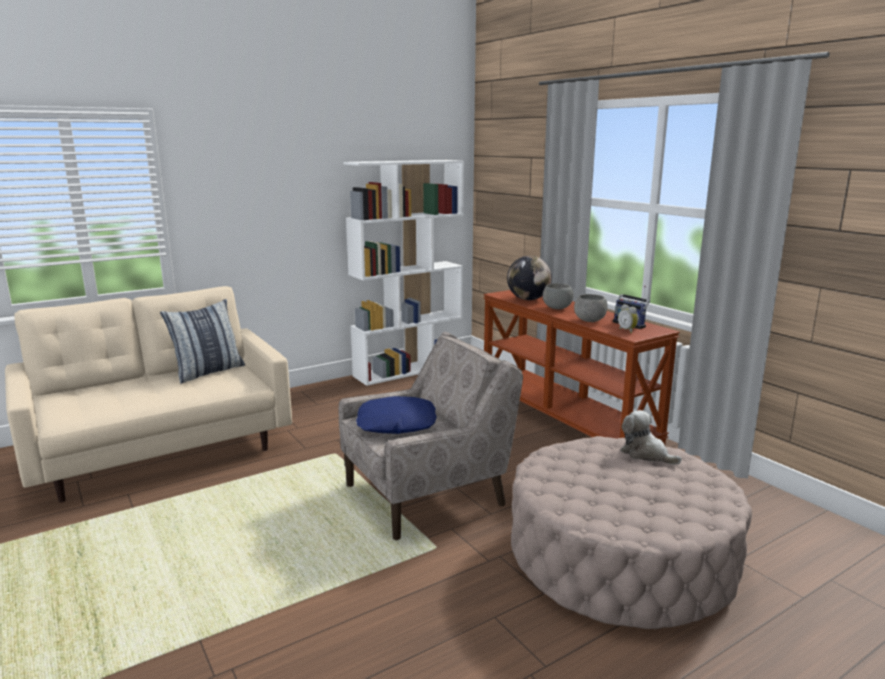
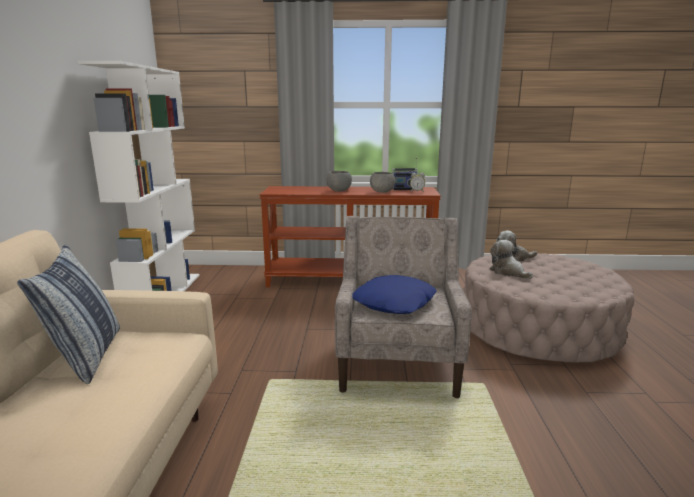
camera: 55 degrees left, 0 degrees up
(528, 299) = (303, 190): globe -> none
(585, 459) = (508, 272): none -> plush toy

